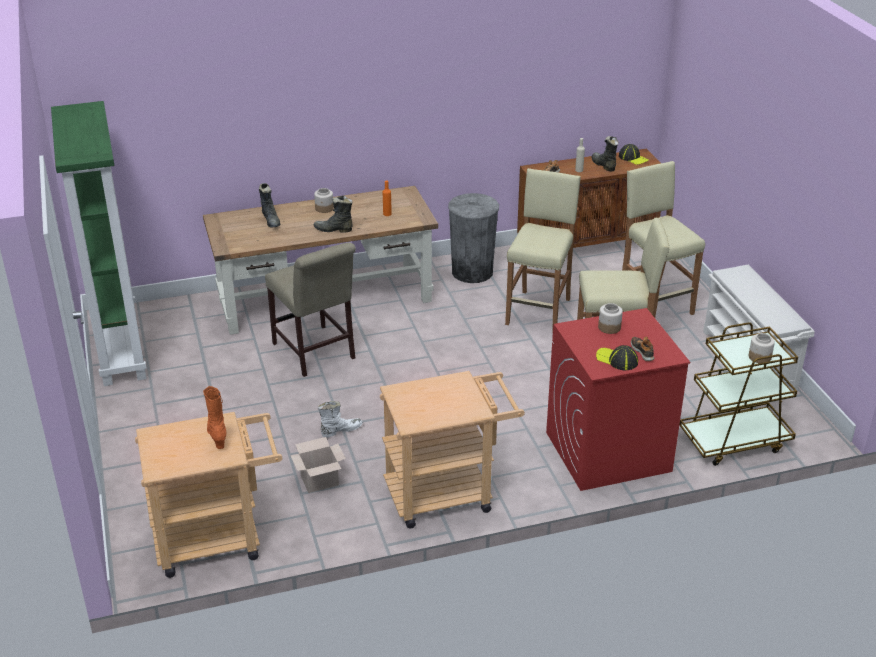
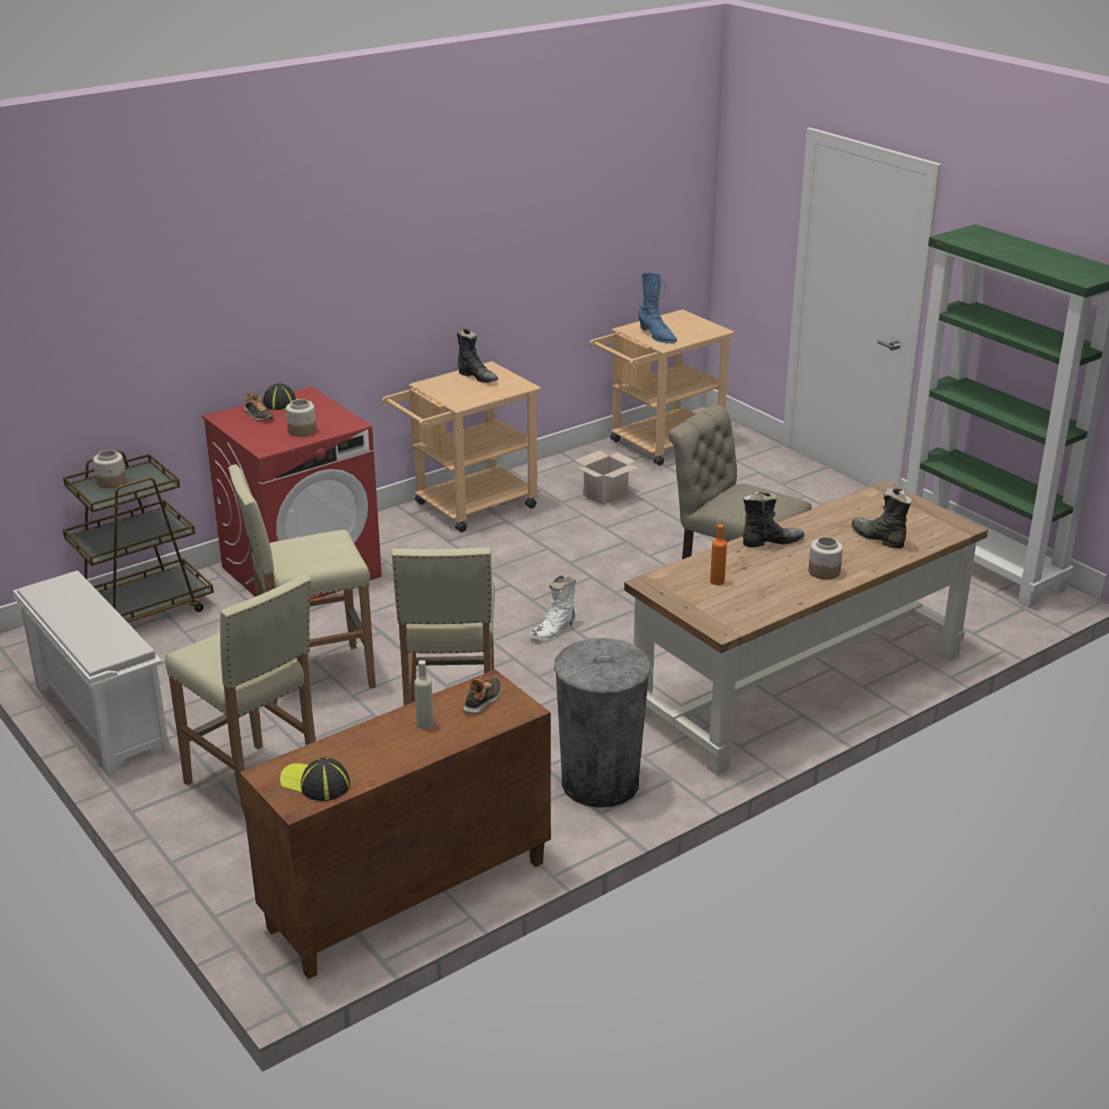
camera: 160 degrees right, 5 degrees down
(217, 436) = (656, 336): orange boot -> blue boot
(340, 430) = (623, 536): white boot -> white boot (554, 631)
(603, 165) = (377, 749): black boot -> black boot (477, 377)

